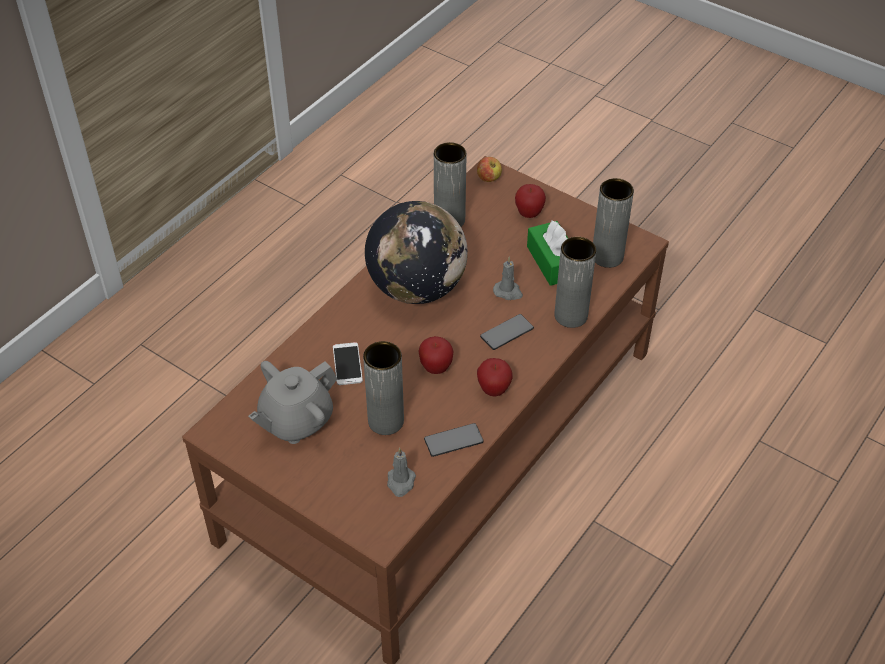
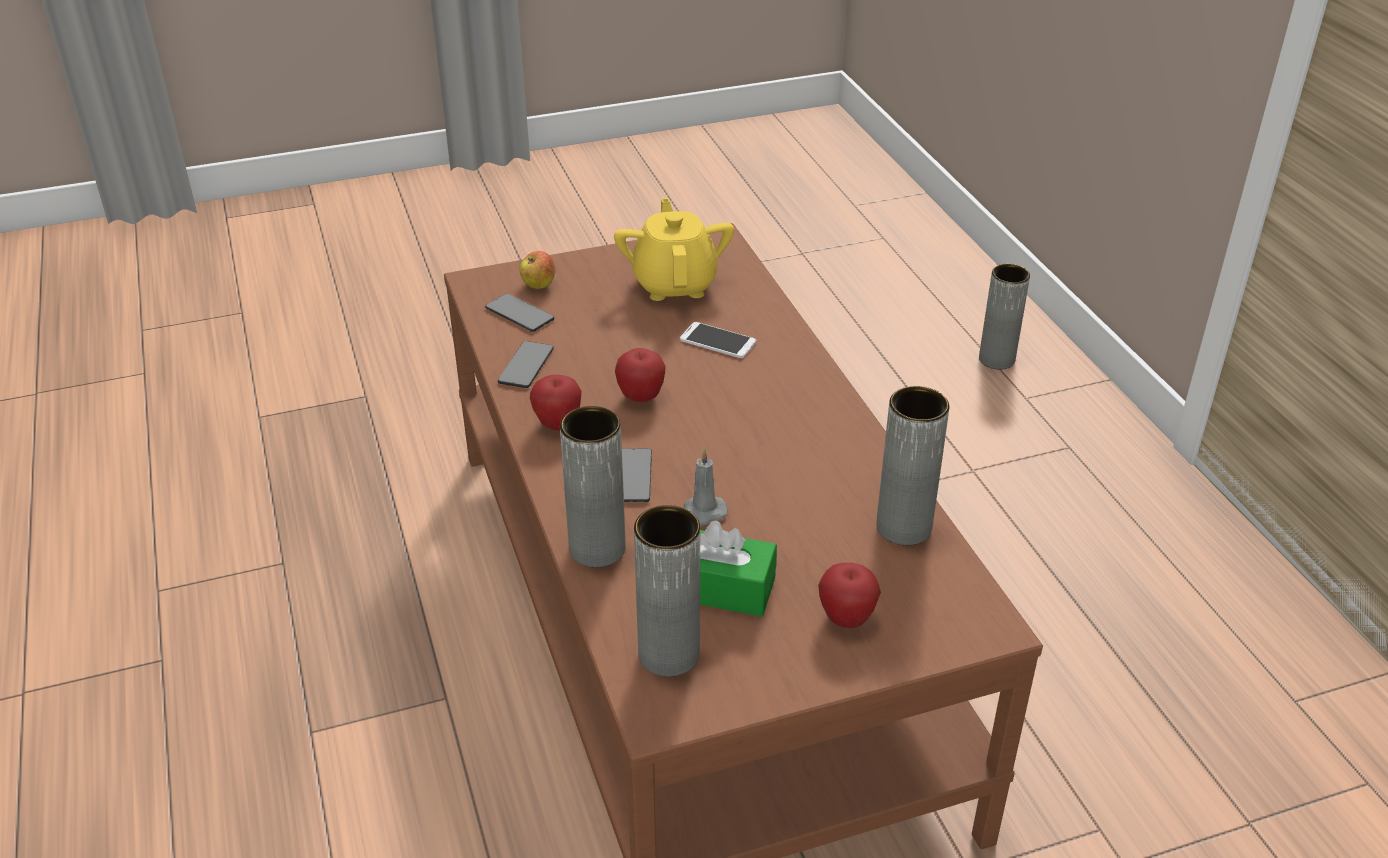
camera: 125 degrees right, 10 degrees down
(296, 421) = (675, 284): grey teapot -> yellow teapot
(386, 421) = (607, 335): grey vase -> grey vase (996, 359)
(401, 482) = (519, 314): grey candle -> phone
(417, 288) = (790, 439): globe -> none
(489, 178) = (973, 617): apple -> apple (539, 285)

